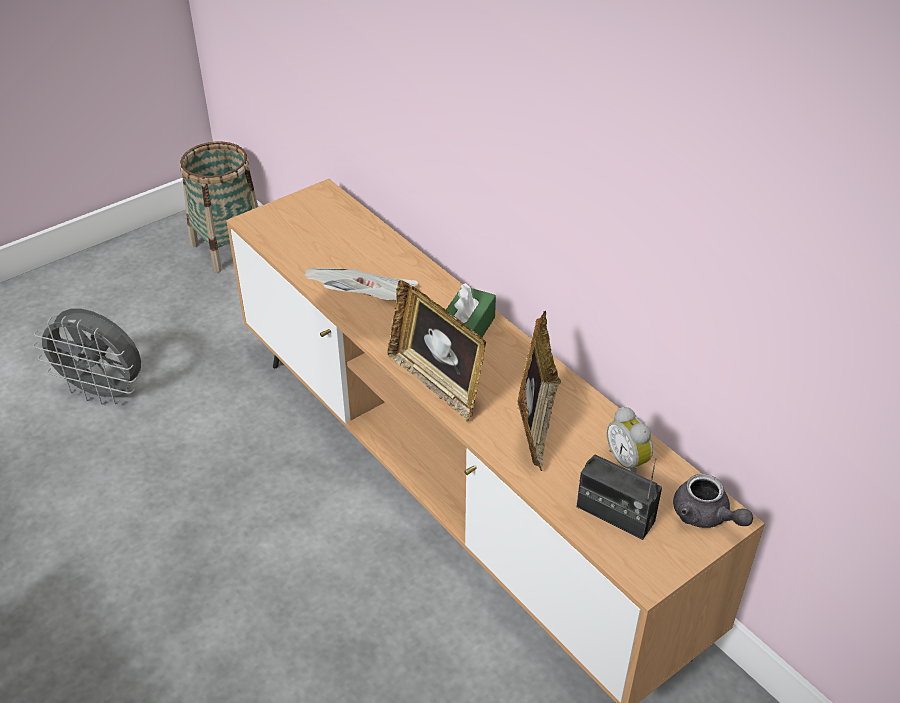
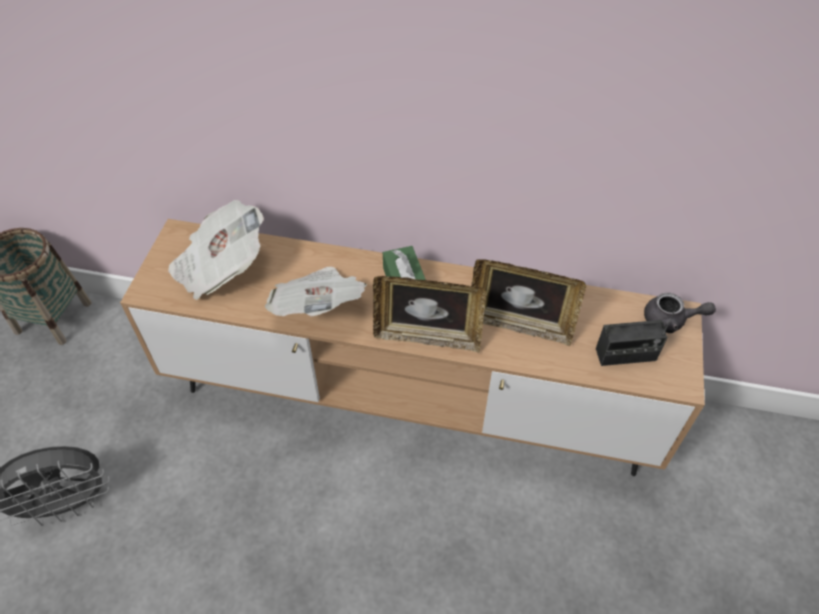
camera: 40 degrees left, 10 degrees up
(327, 234) = (220, 267): none -> newspaper
(536, 425) = (520, 324): picture frame -> picture frame turned 135 degrees clockwise
(628, 461) = (596, 313): alarm clock -> none

